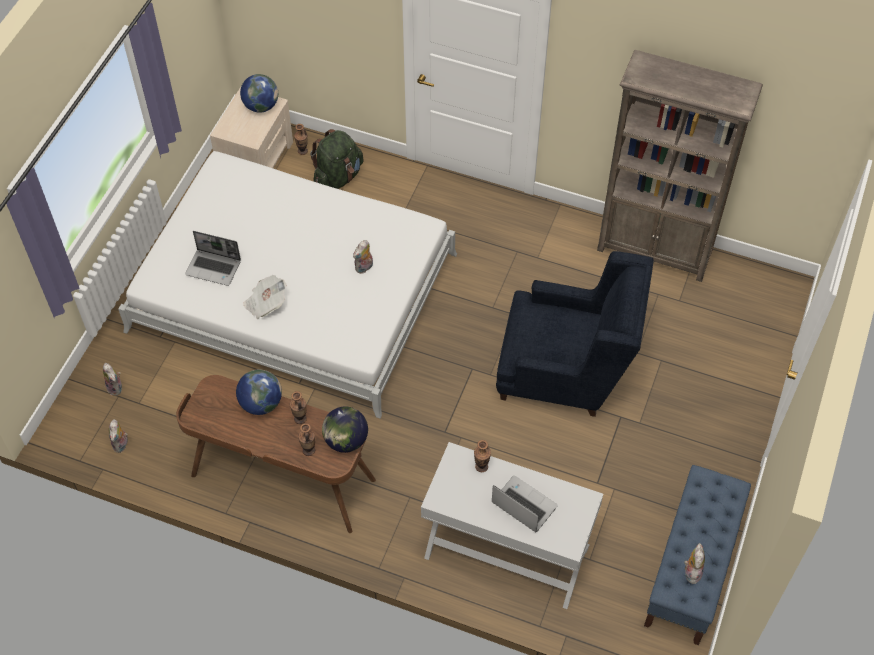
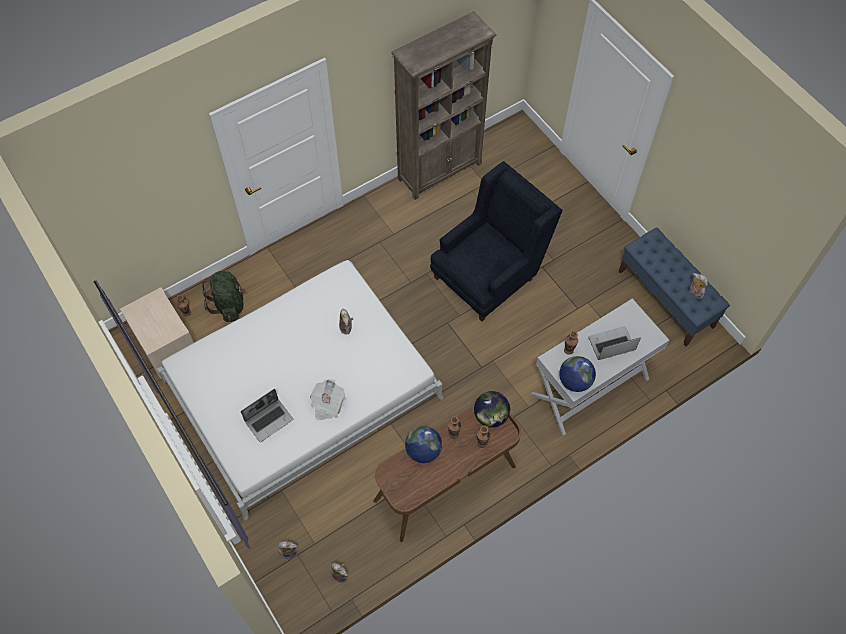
camera: 55 degrees left, 5 degrees up
(261, 106) = (151, 306): globe -> globe (574, 381)

